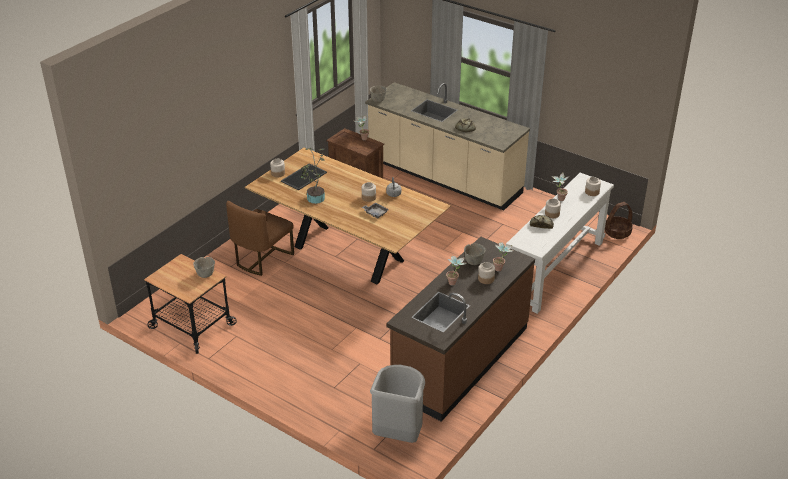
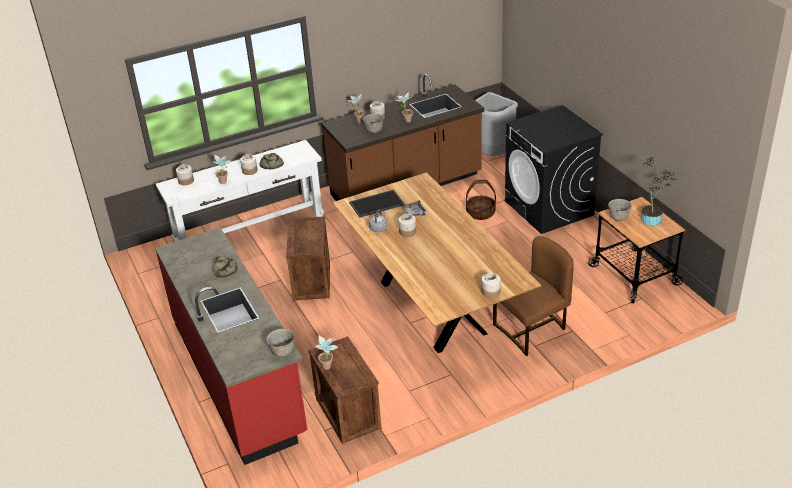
camera: 150 degrees left, 0 degrees up
(298, 376) = (549, 208): none -> black washing machine
(303, 176) = (462, 279): tray -> tray (376, 204)
(314, 199) = (468, 245): potted plant -> potted plant (653, 218)
(443, 178) = (239, 377): beige counter -> red counter
(460, 247) = (311, 280): none -> crate
(617, 232) = (148, 250): basket -> basket (481, 213)

